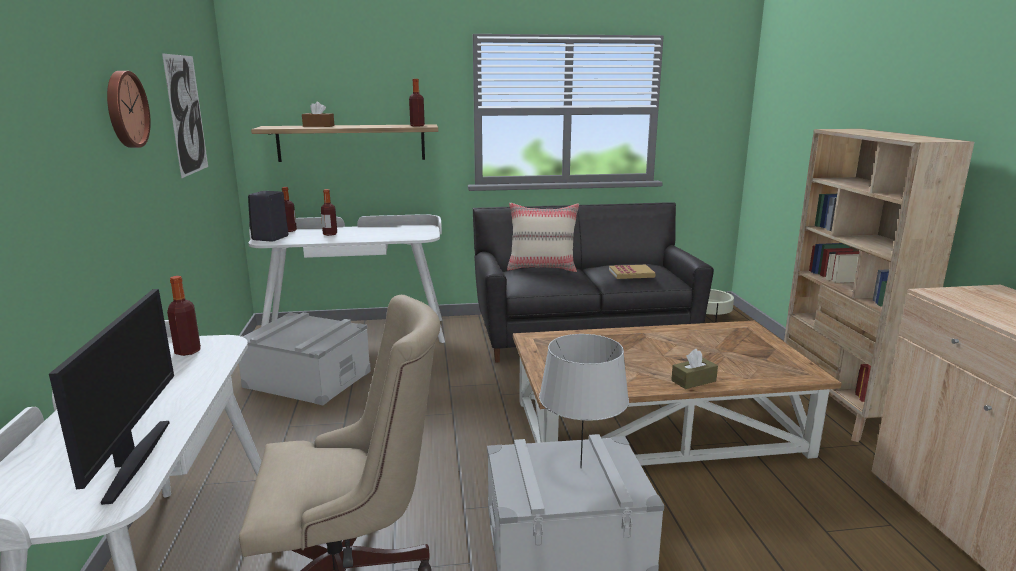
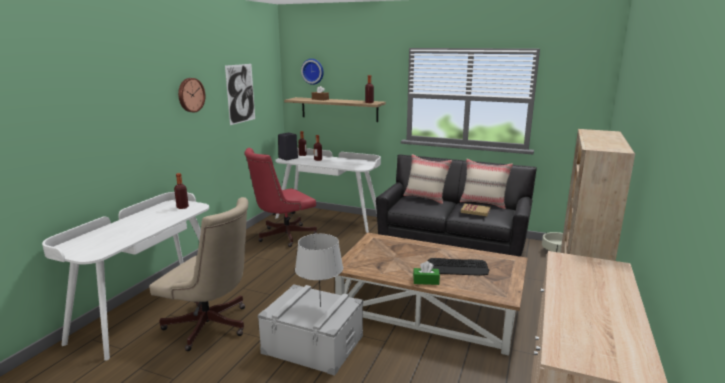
camera: 30 degrees right, 0 degrees up
(133, 459) = (116, 243): monitor -> none
(295, 76) = (313, 71): none -> wall clock
(307, 379) = (282, 236): grey storage box -> red office chair
(624, 262) = (484, 203): none -> beige pillow
(693, 381) = (426, 281): brown tissue box -> green tissue box
(702, 353) = (457, 268): none -> keyboard

